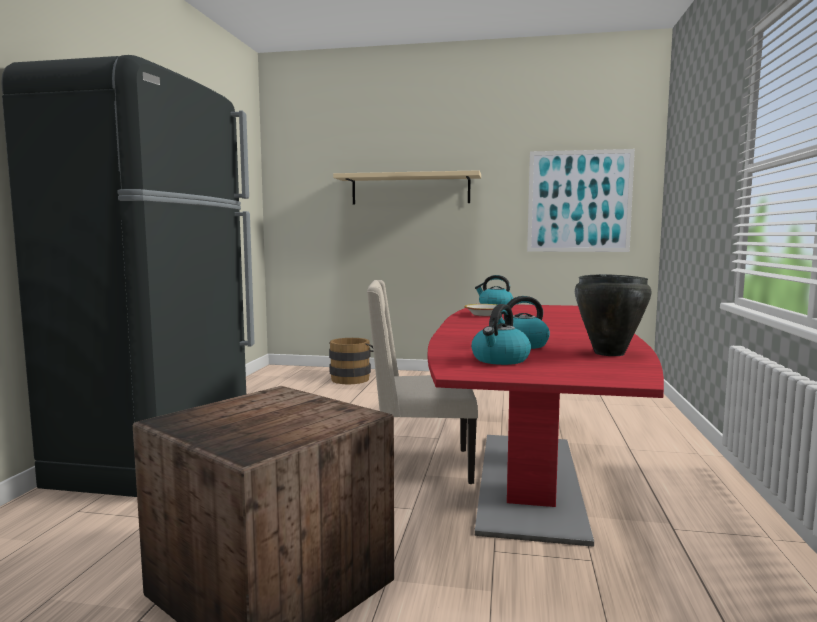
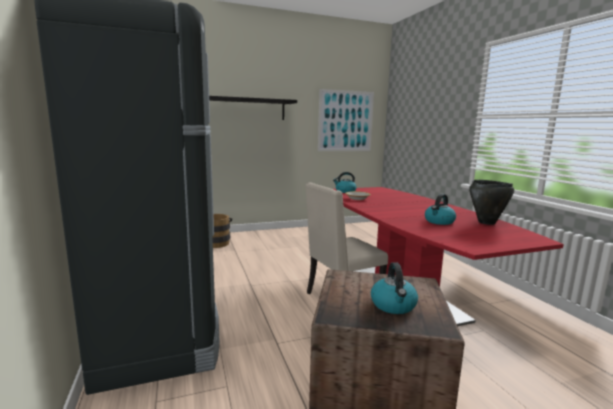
camera: 30 degrees left, 5 degrees up
(410, 189) = (244, 109): beige shelf -> black shelf
(500, 360) = (461, 235): kettle -> kettle (393, 305)

